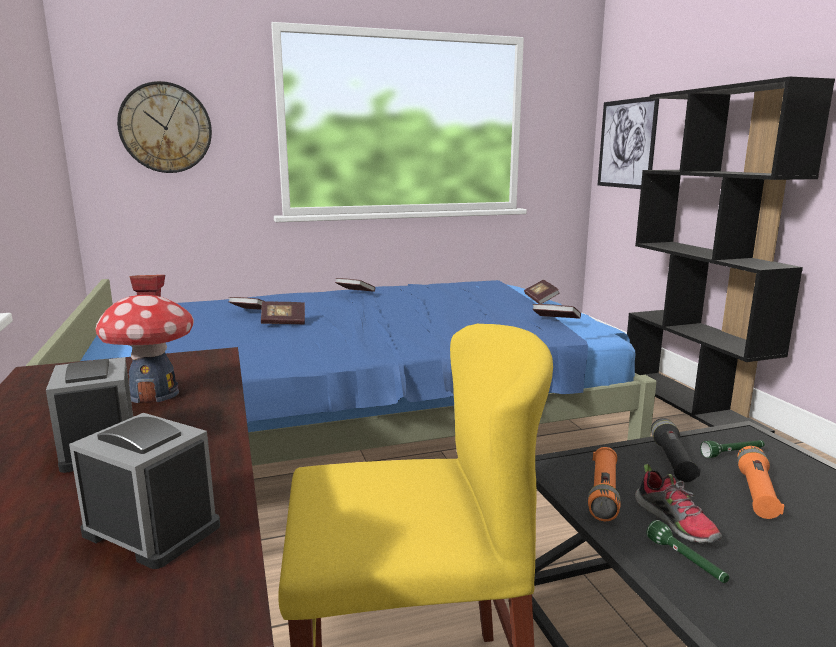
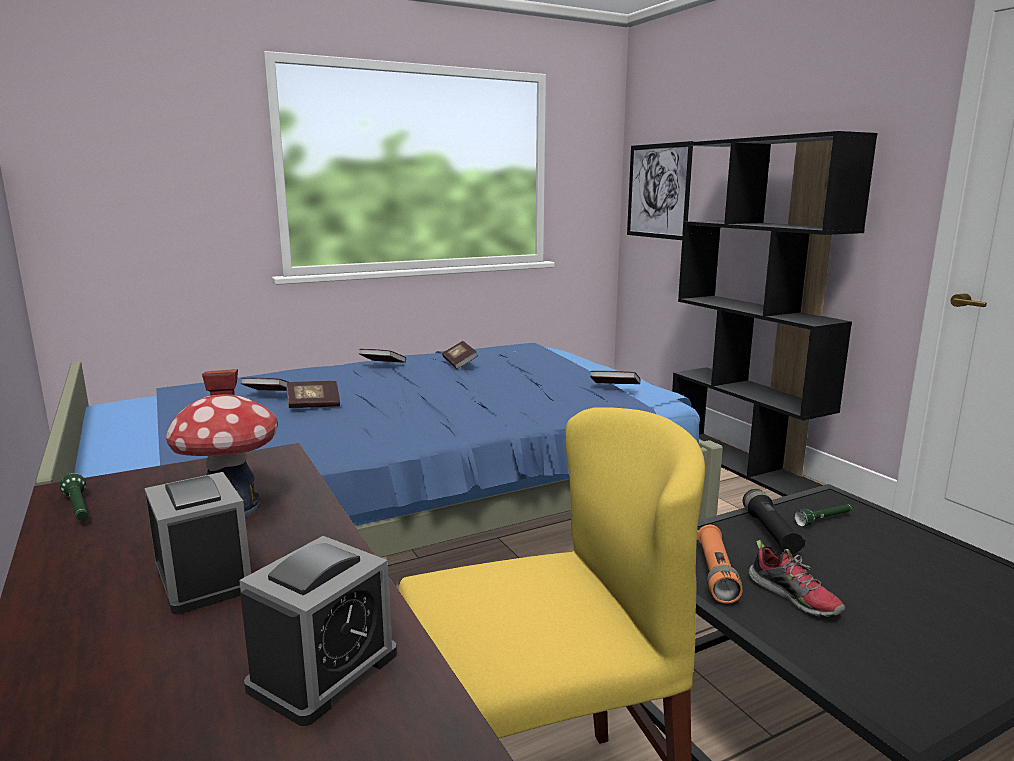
camera: 10 degrees left, 0 degrees up
(152, 530) = (323, 670): alarm clock -> alarm clock turned 105 degrees clockwise
(165, 128) = (137, 175): wall clock -> none
(541, 300) = (589, 364): book -> book (459, 363)
(686, 562) = (817, 637): green flashlight -> green flashlight (78, 509)
(756, 493) = (858, 559): orange flashlight -> none

